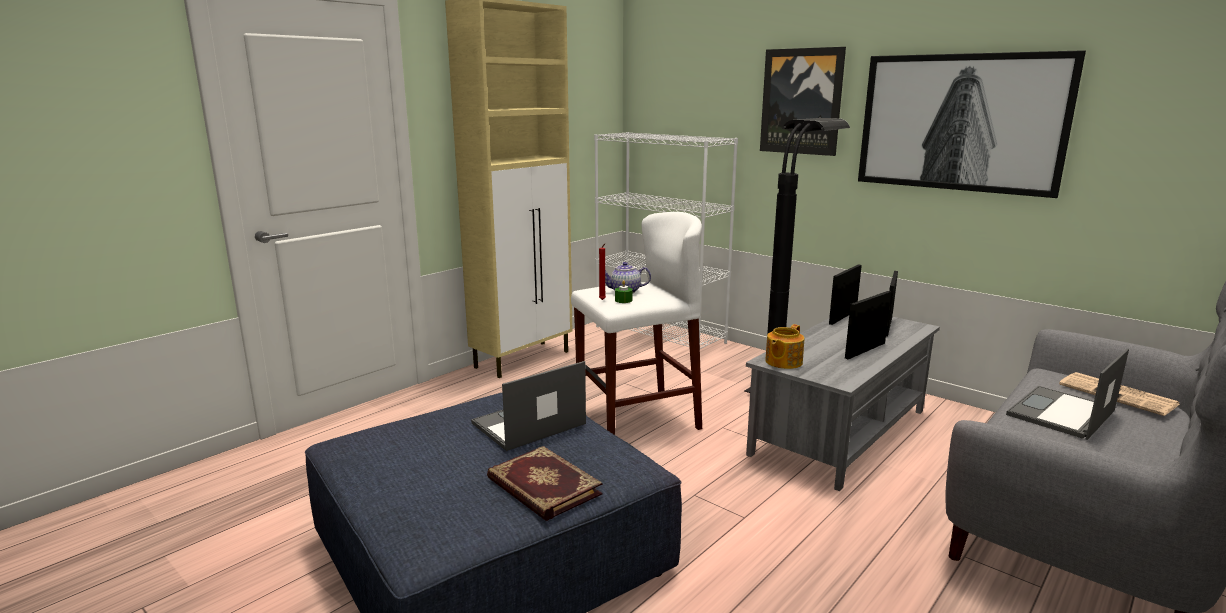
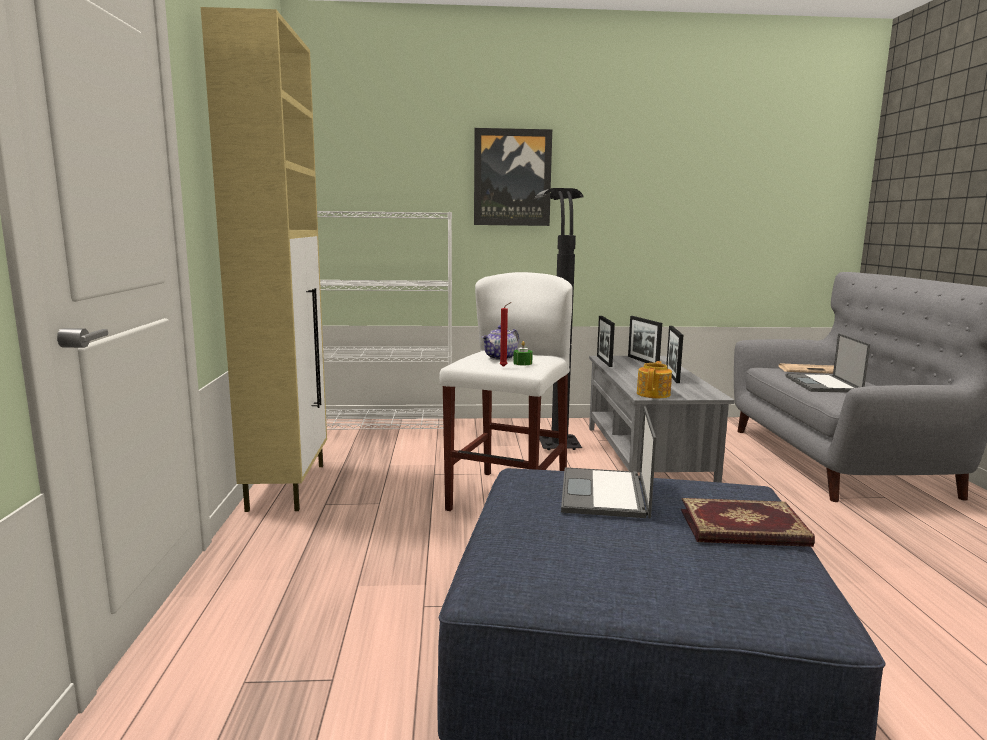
camera: 45 degrees left, 5 degrees down
(782, 362) = (654, 394): teapot -> teapot turned 150 degrees counterclockwise
(960, 122) = (649, 194): picture -> none

